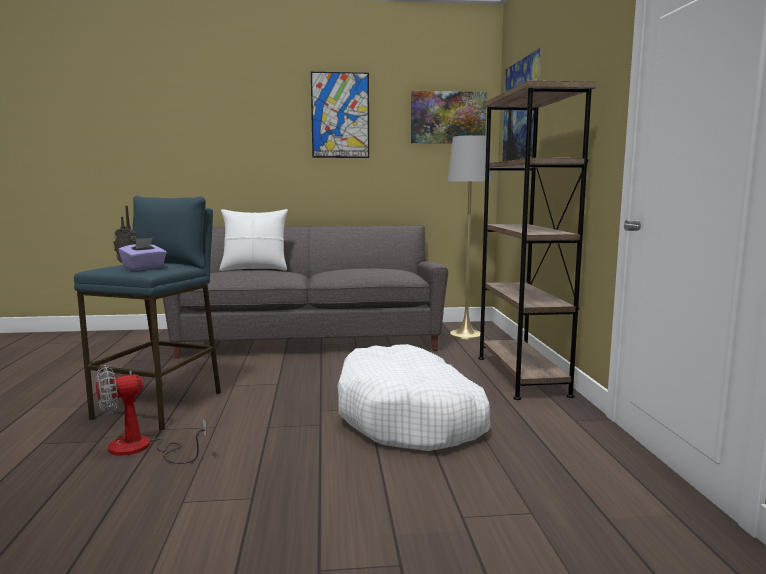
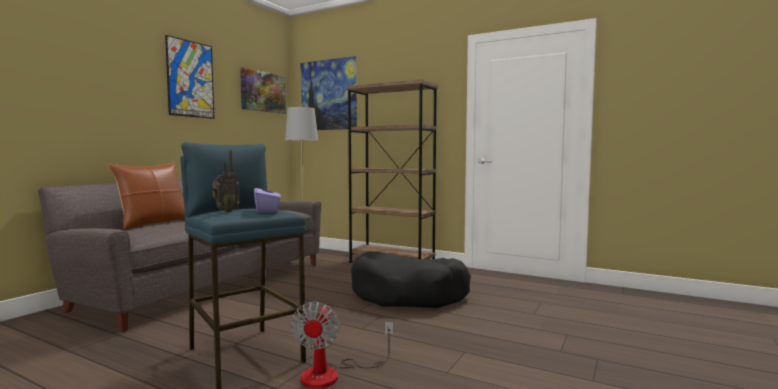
camera: 55 degrees left, 5 degrees down
(255, 269) = (153, 224): white pillow -> brown pillow
(411, 418) = (408, 295): white dog bed -> black dog bed

